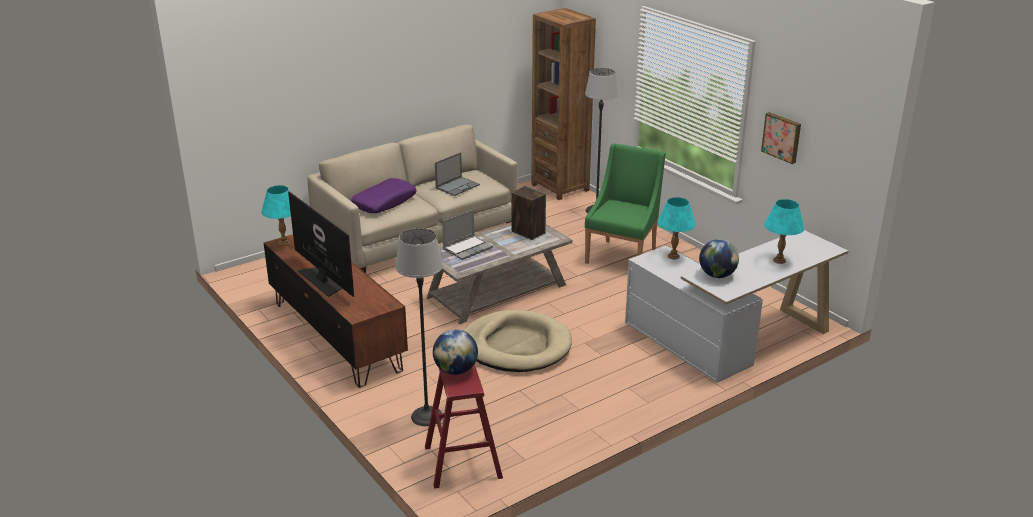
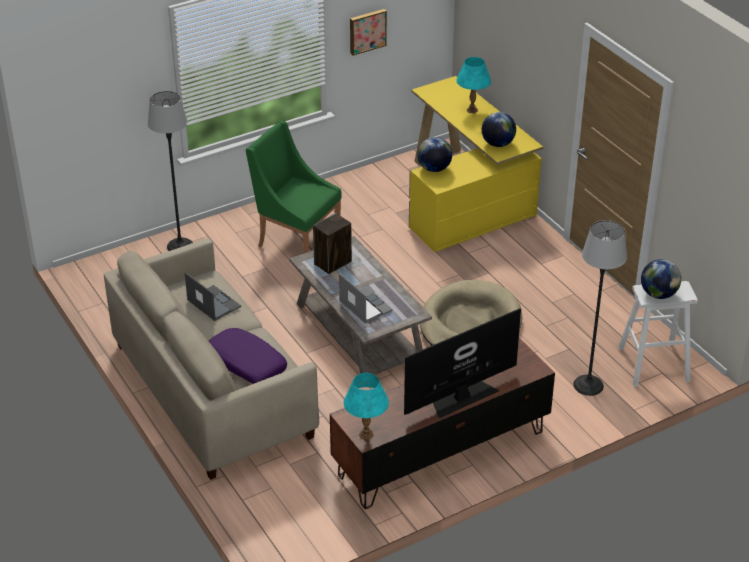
camera: 85 degrees left, 10 degrees up
(462, 462) = (653, 364): red stool -> white stool
(560, 187) = (105, 267): brown bookcase -> none
(673, 256) = (434, 169): turquoise table lamp -> globe
(729, 339) = (466, 199): white desk -> yellow desk

